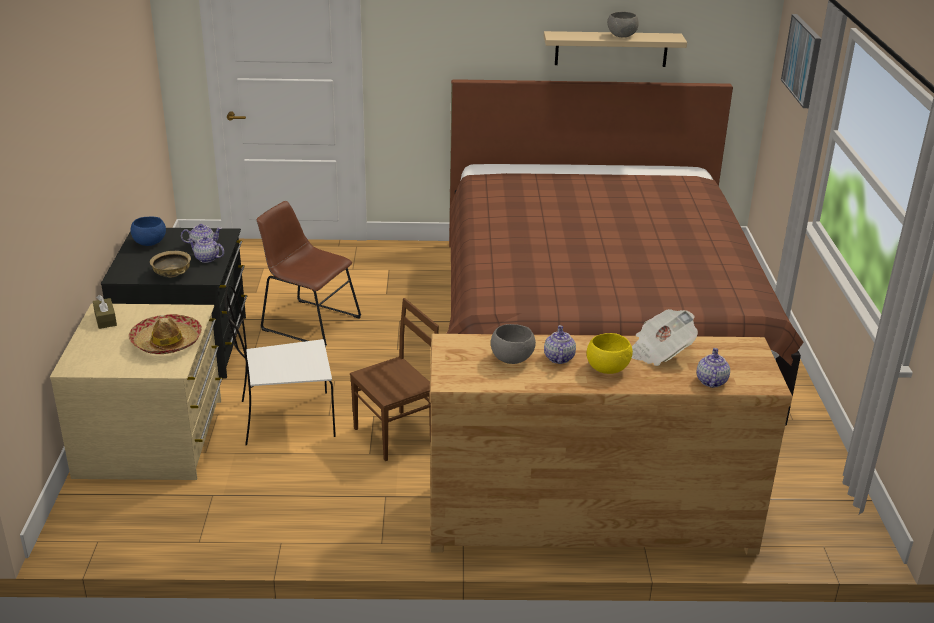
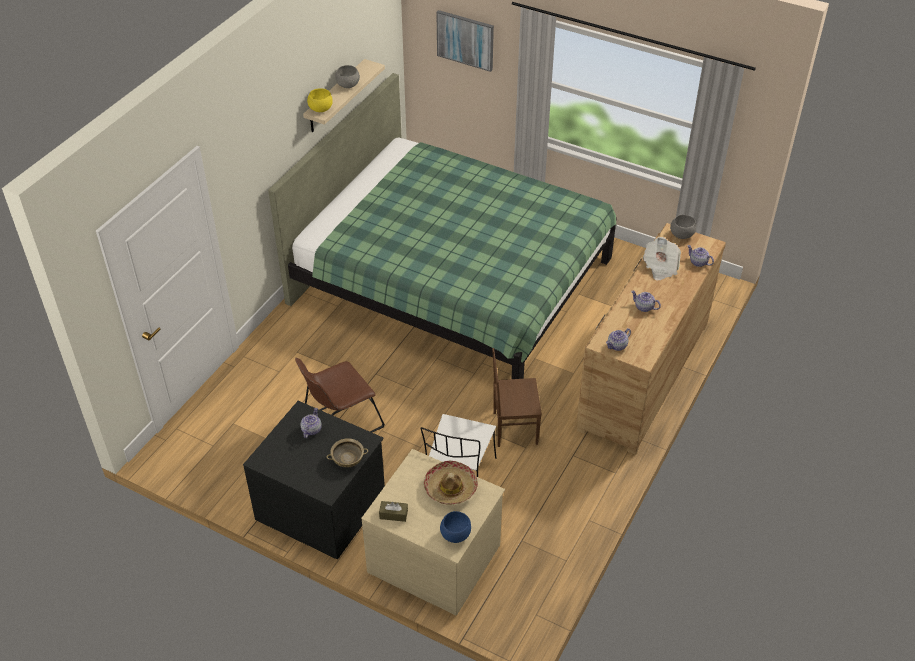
camera: 60 degrees left, 15 degrees up
(149, 243) = (282, 460): blue bowl -> blue bowl (455, 535)
(206, 259) = (336, 433): teapot -> teapot (617, 346)
(395, 435) = (514, 427): brown chair -> brown chair turned 90 degrees counterclockwise
(512, 359) = (634, 326): grey bowl -> grey bowl (681, 235)
(594, 324) = (452, 282): brown bed -> green bed
(607, 368) = (665, 294): yellow bowl -> yellow bowl (320, 109)

